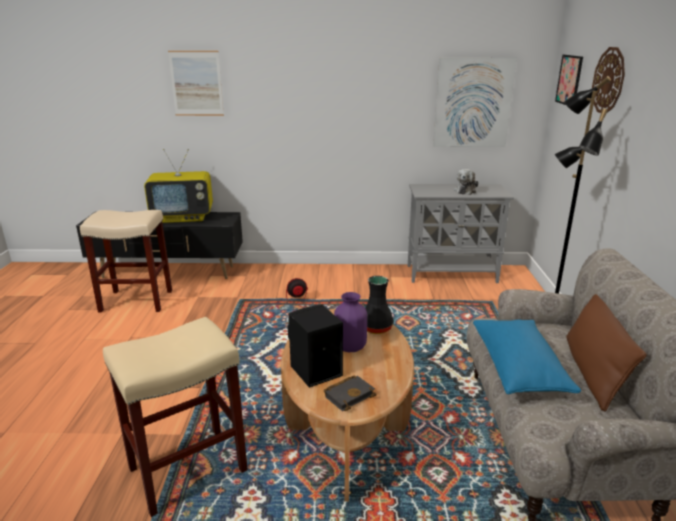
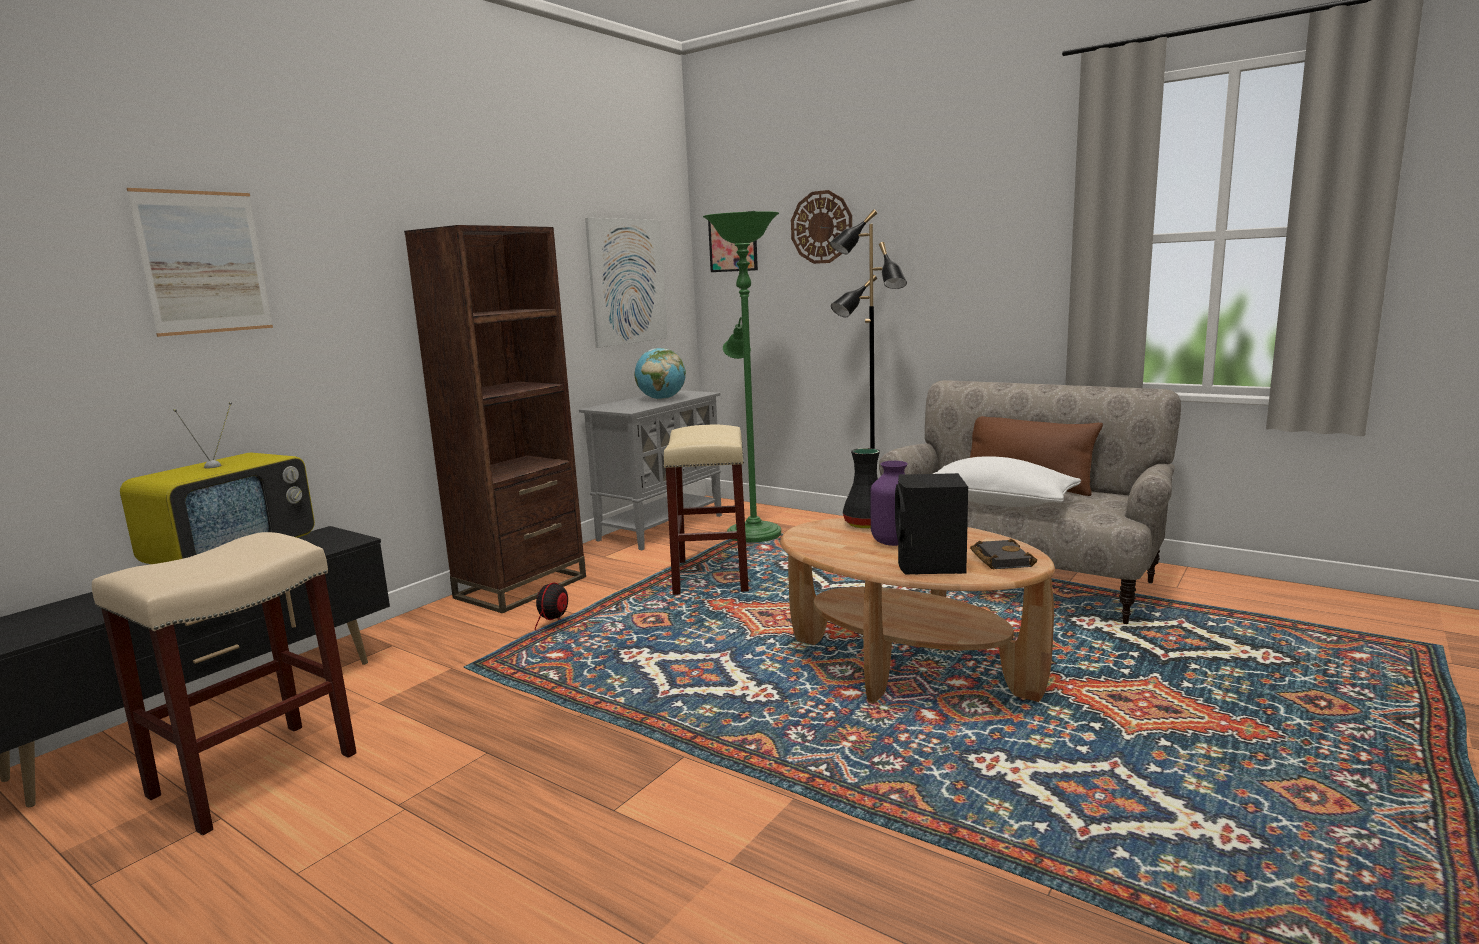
camera: 55 degrees left, 10 degrees down
(189, 468) = (887, 804): beige stool -> beige stool (711, 576)
(329, 274) = (521, 587): none -> brown bookcase
(465, 191) = (661, 399): plush toy -> globe
(486, 303) = (752, 532): none -> green floor lamp
(518, 368) = (997, 503): blue pillow -> white pillow

